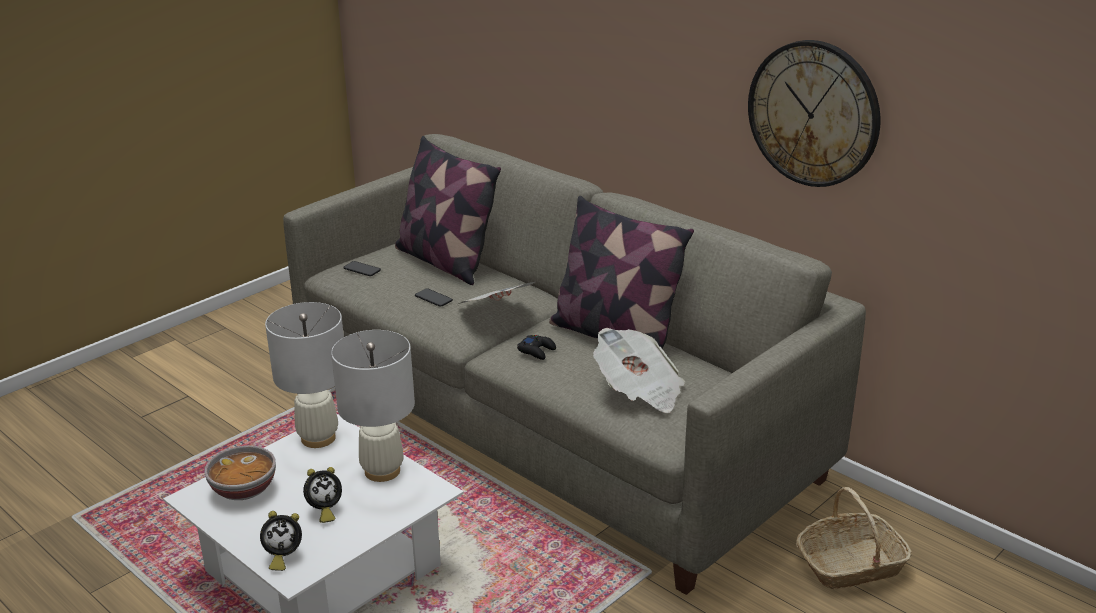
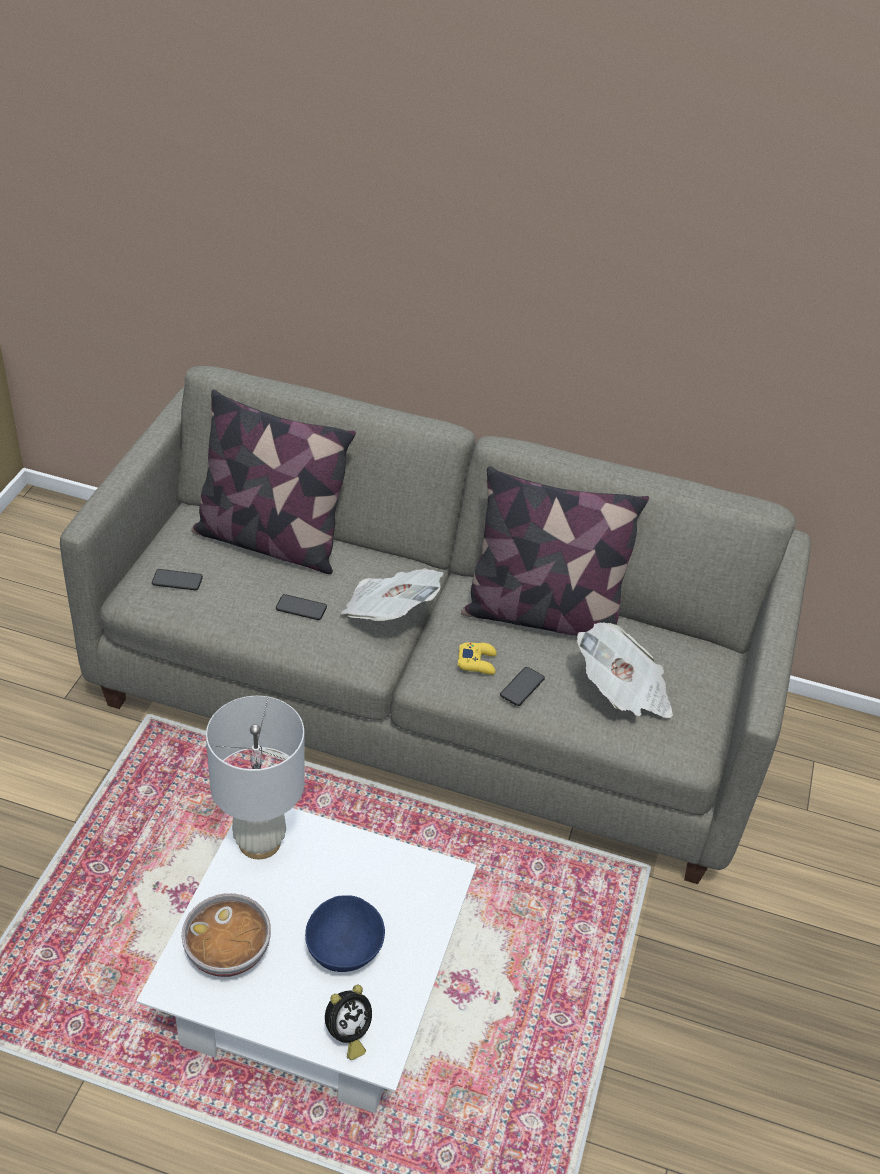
camera: 30 degrees left, 15 degrees up
(324, 511) = (345, 949): alarm clock -> blue bowl
(382, 470) = (369, 866): white table lamp -> none
(537, 351) = (477, 662): black game controller -> yellow game controller
(558, 371) = (522, 687): none -> phone
(813, 113) = (761, 342): wall clock -> none
(850, 565) = (816, 793): basket -> none

